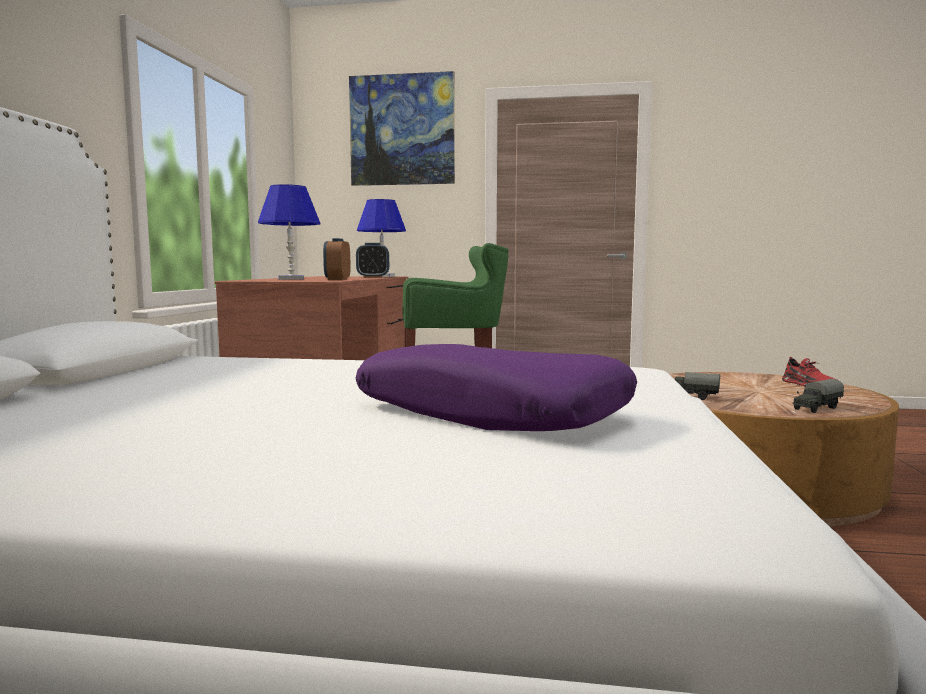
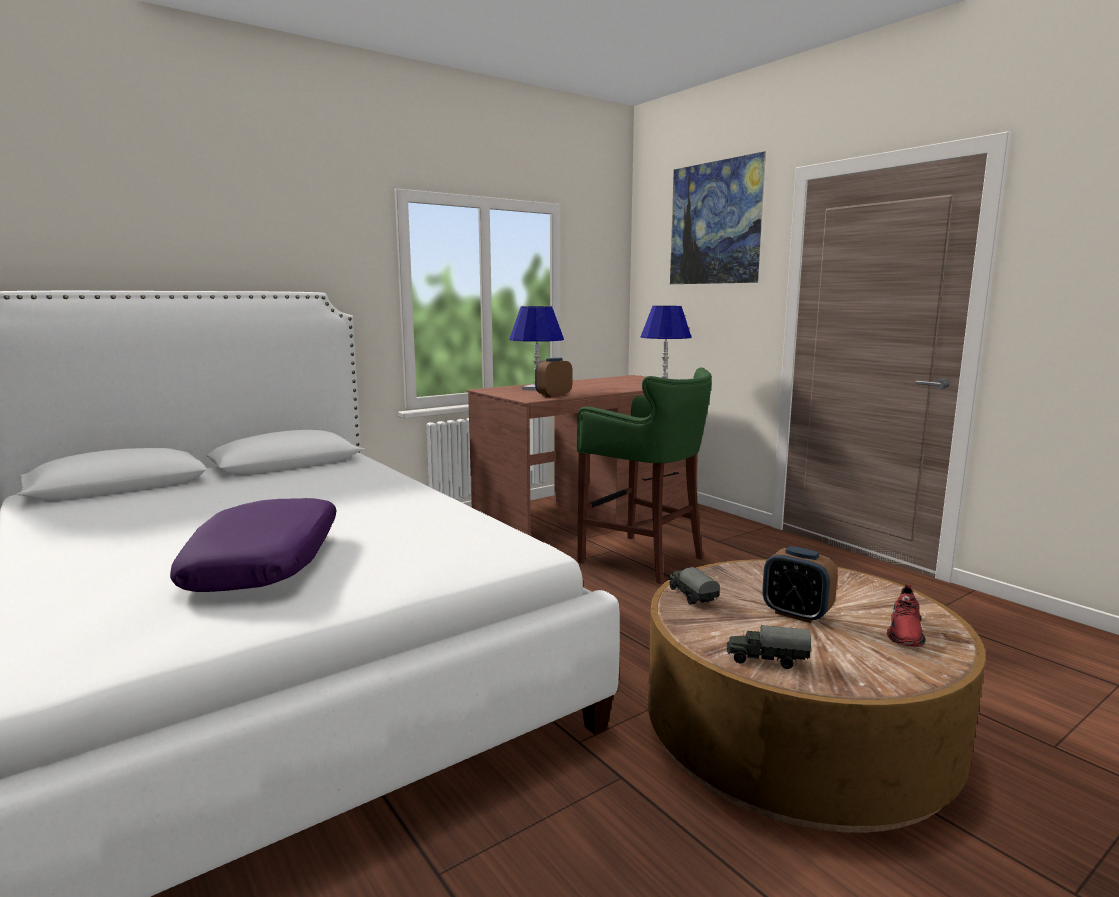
camera: 45 degrees right, 5 degrees up
(373, 277) = (637, 387): alarm clock -> alarm clock (796, 614)

